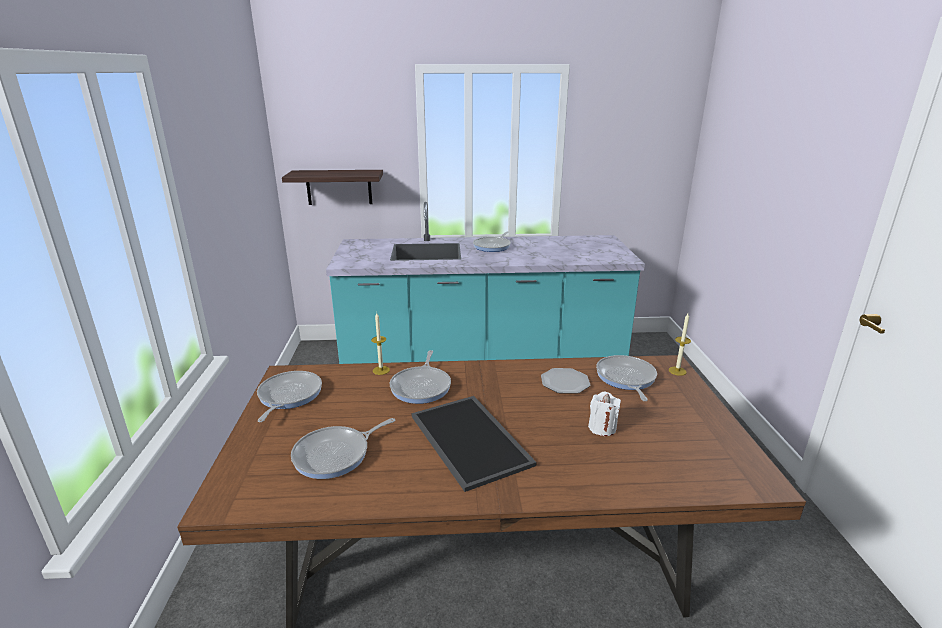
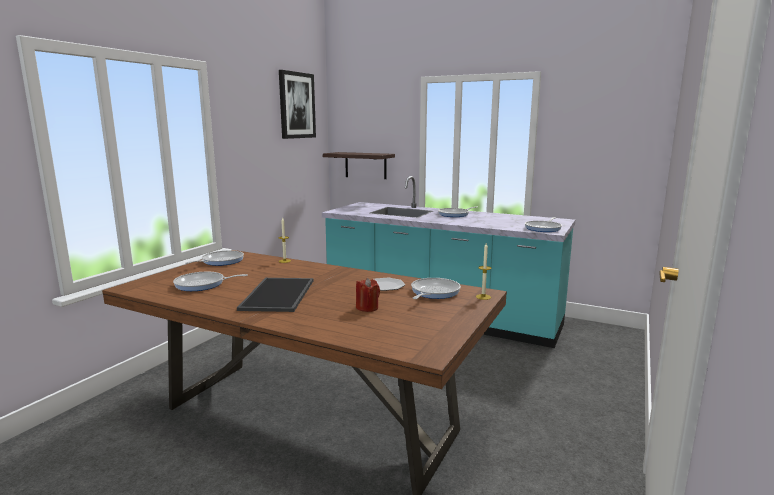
camera: 30 degrees right, 10 degrees down
(242, 109) = (296, 105): none -> picture
(422, 386) = (294, 271): frying pan -> frying pan (543, 228)
(602, 428) = (367, 308): white candle -> red candle

